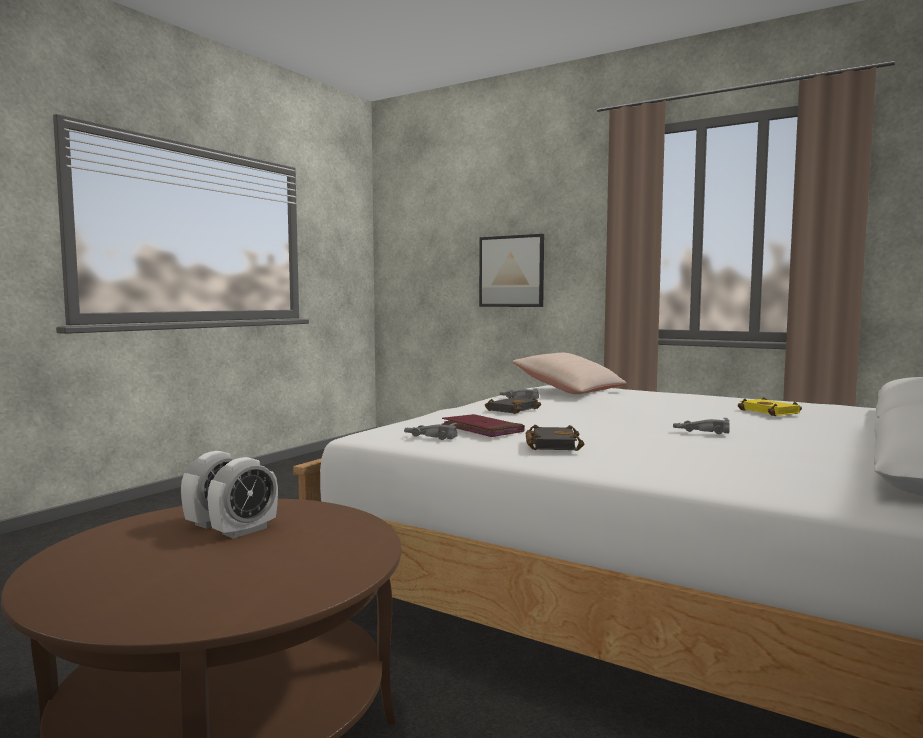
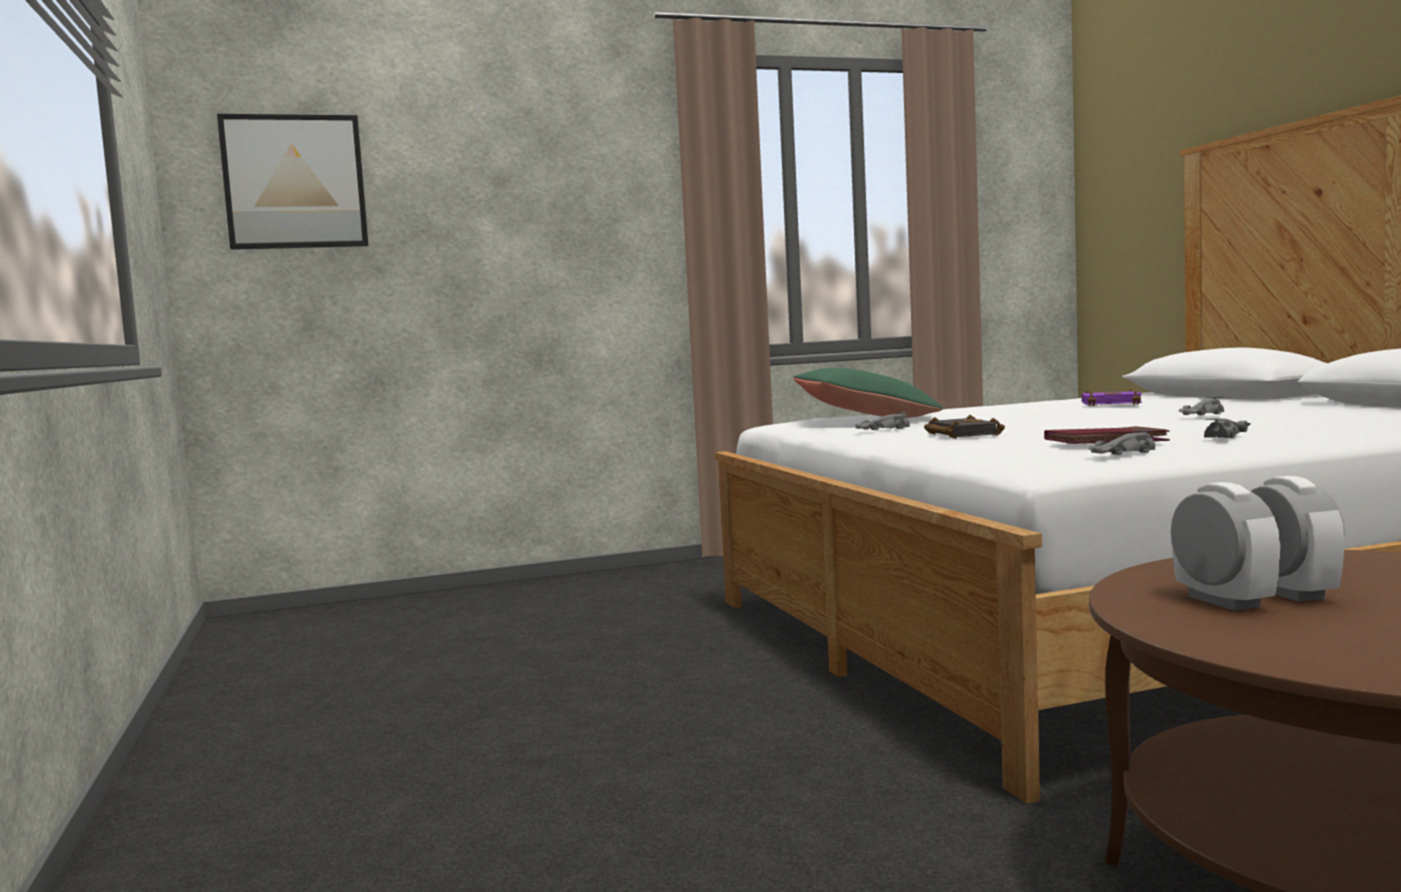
camera: 50 degrees left, 0 degrees up
(511, 271) = (507, 265): picture -> picture (295, 182)
(551, 444) = (1228, 435): black book -> grey toy car
(569, 390) = (865, 418): beige pillow -> green pillow
(771, 412) = (1112, 403): yellow book -> purple book

